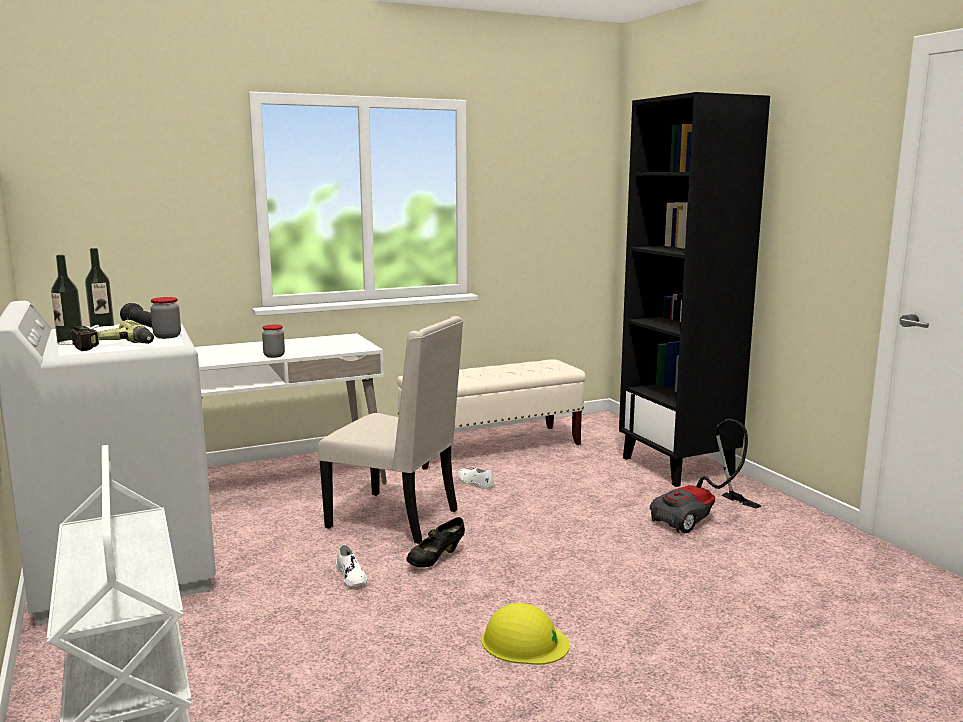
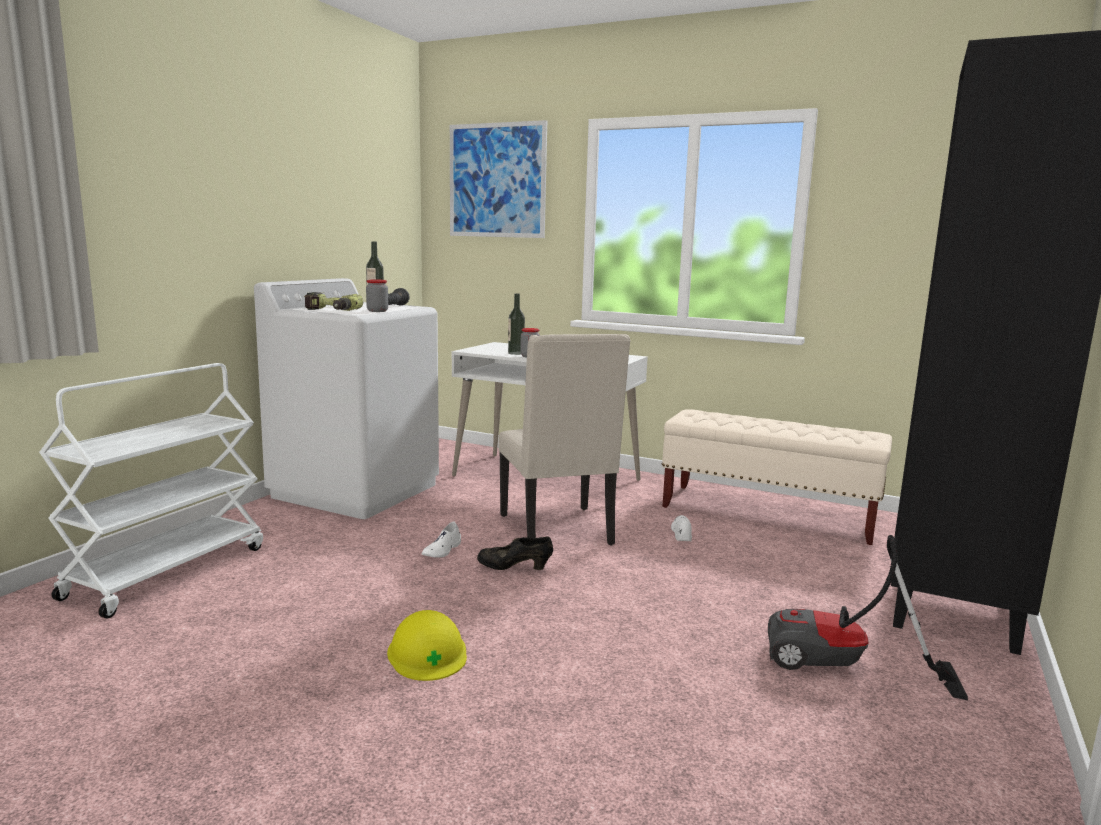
camera: 50 degrees right, 0 degrees up
(70, 342) = (328, 306): bottle -> bottle (516, 353)
(130, 155) = (497, 180): none -> picture

